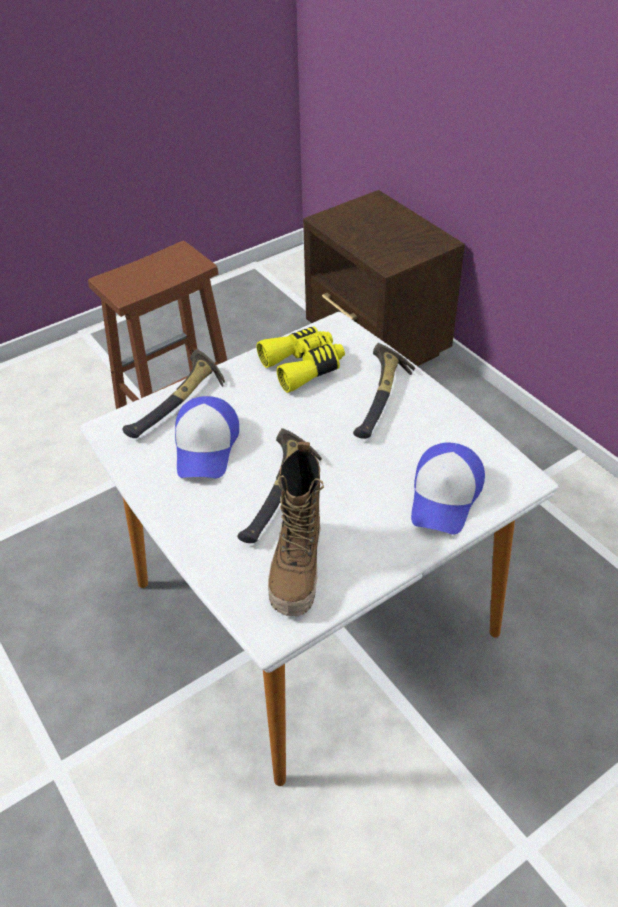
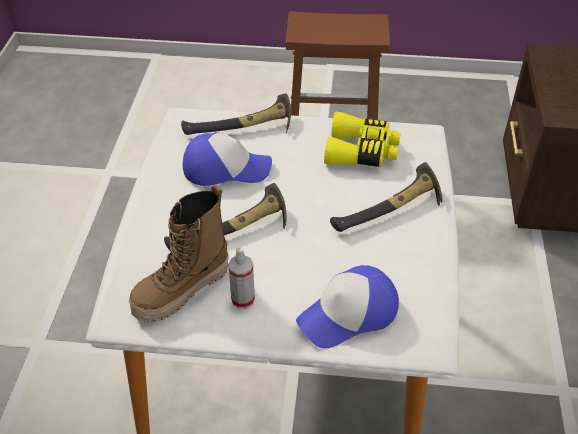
camera: 40 degrees right, 0 degrees up
(206, 446) = (226, 168): cap -> cap turned 135 degrees counterclockwise
(354, 541) = (243, 299): none -> spray bottle

